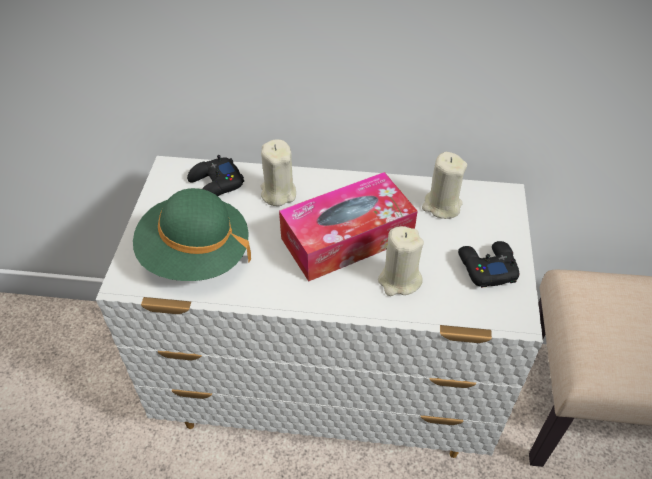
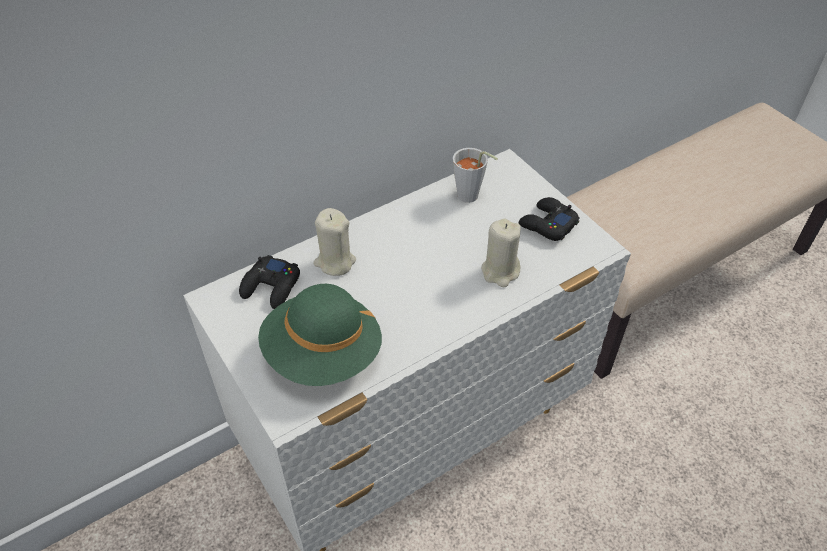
camera: 40 degrees left, 0 degrees up
(347, 238) = (429, 264): tissue box -> none
(441, 206) = (471, 198): beige candle -> grey cup

